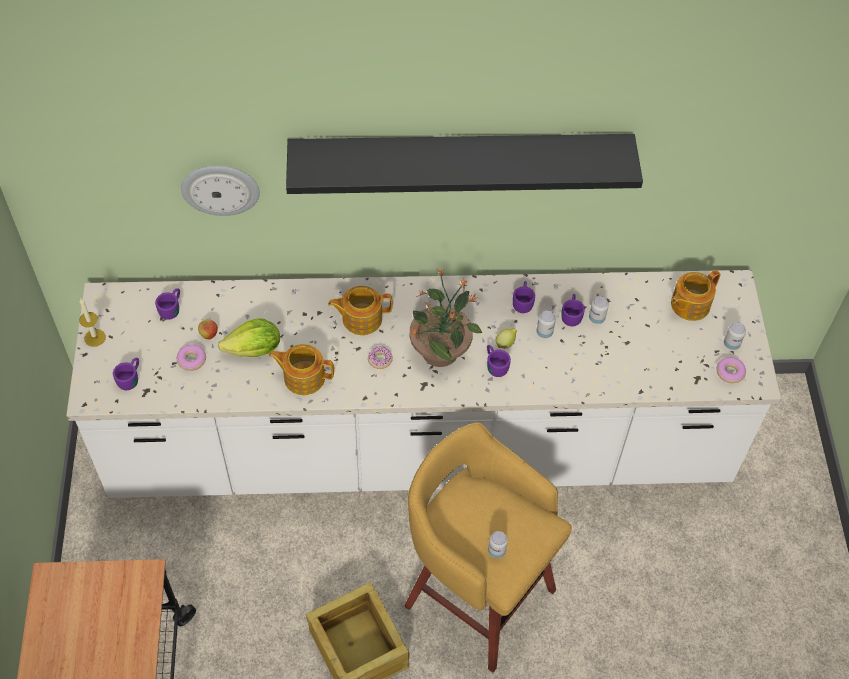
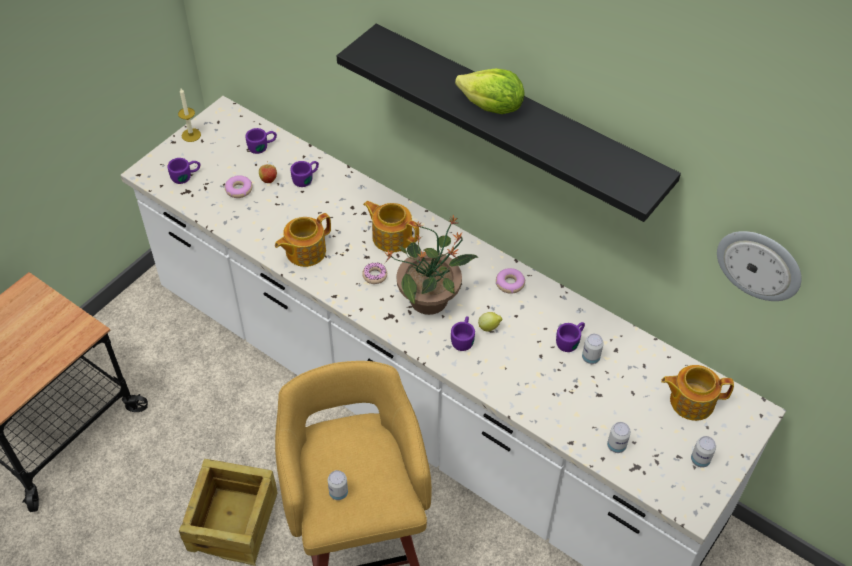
camera: 40 degrees right, 5 degrees down
(220, 188) = (324, 51): wall clock -> wall clock (759, 264)
(254, 350) = (289, 210): lettuce -> lettuce (491, 107)
(303, 377) = (304, 251): teapot -> teapot turned 90 degrees counterclockwise
(523, 301) = (538, 304): purple mug -> purple mug (306, 178)
(544, 332) = (532, 340): can -> can (616, 446)
(730, 372) = (673, 483): donut -> donut (510, 283)

